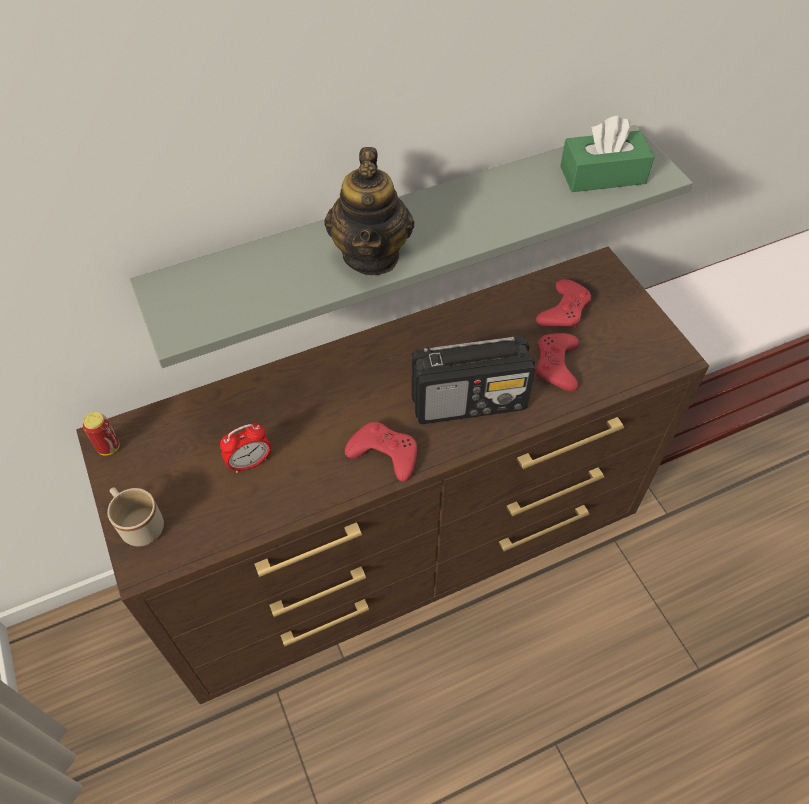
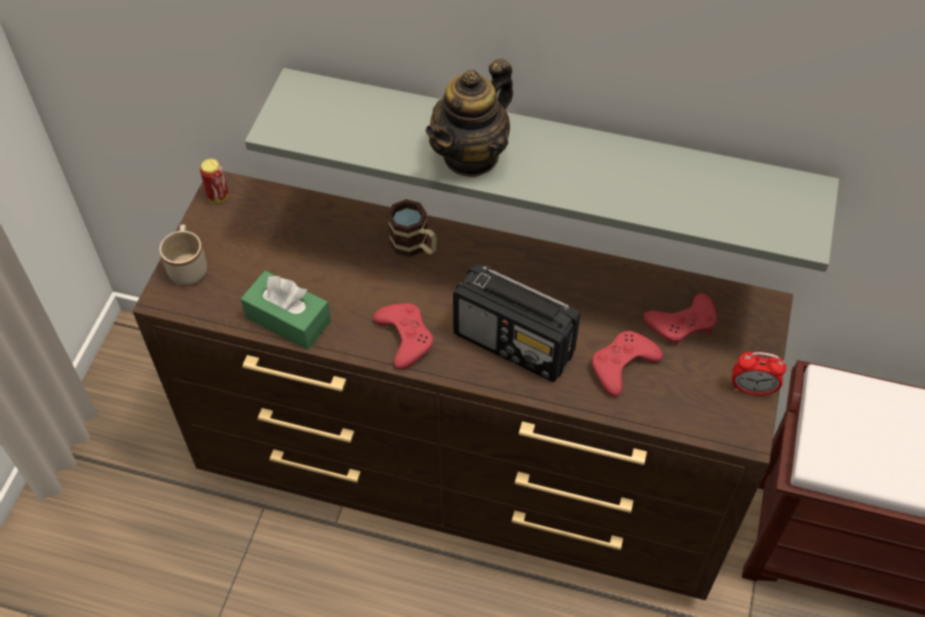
camera: 40 degrees right, 0 degrees up
(250, 462) = (301, 275): alarm clock -> alarm clock (752, 389)
(321, 379) = (415, 246): none -> mug
(602, 175) = (747, 206): green tissue box -> green tissue box (288, 319)

